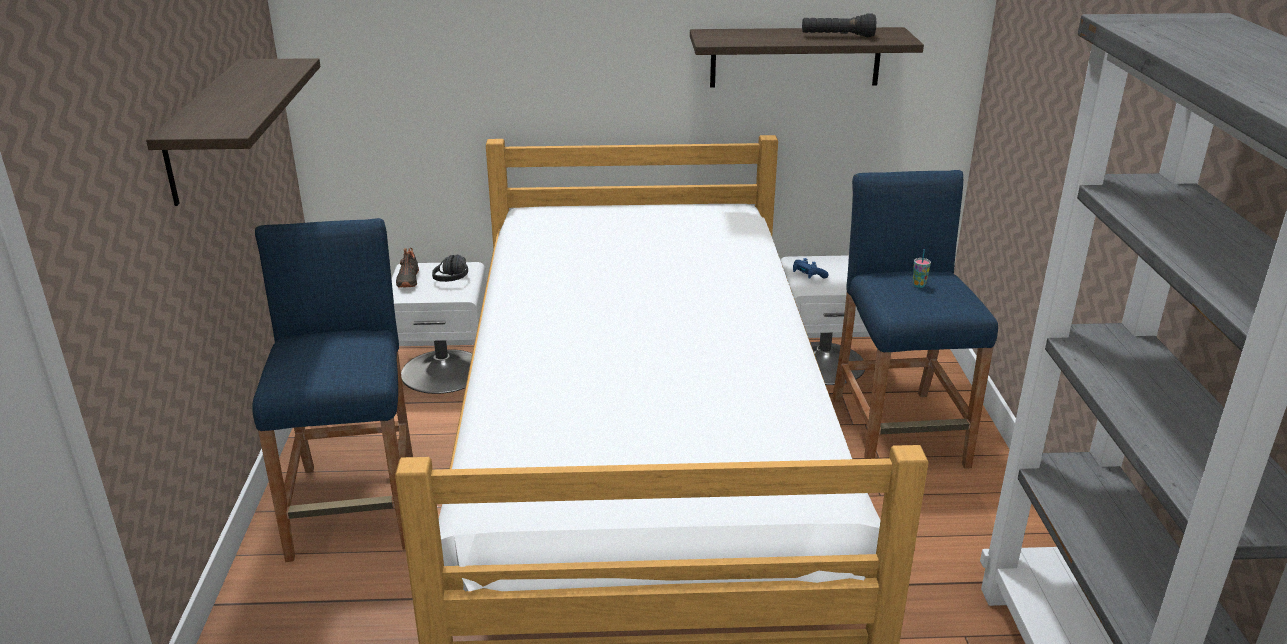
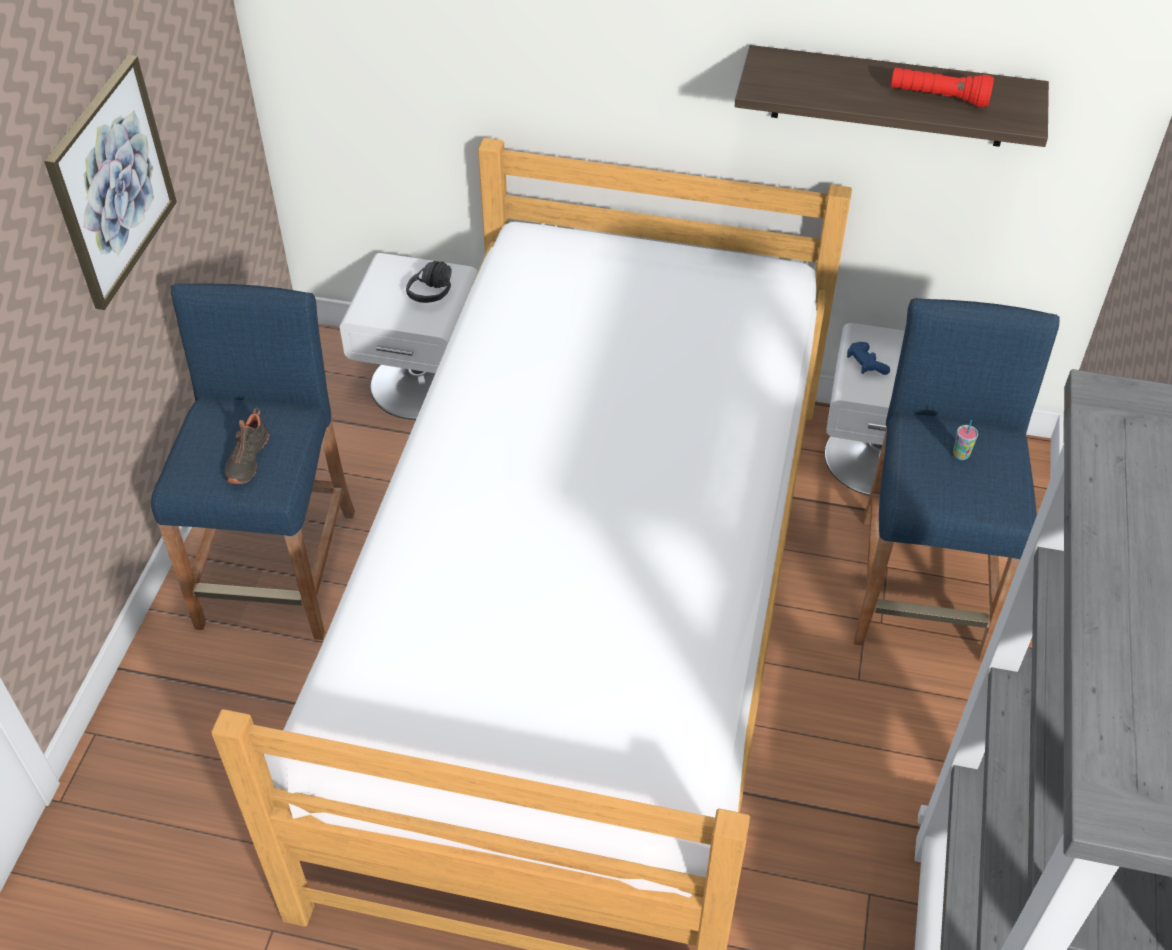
camera: 15 degrees right, 20 degrees up
(204, 130) = (111, 182): shelf -> picture
(407, 279) = (380, 285): black shoe -> black shoe (246, 459)
(837, 36) = (938, 98): black flashlight -> red flashlight

